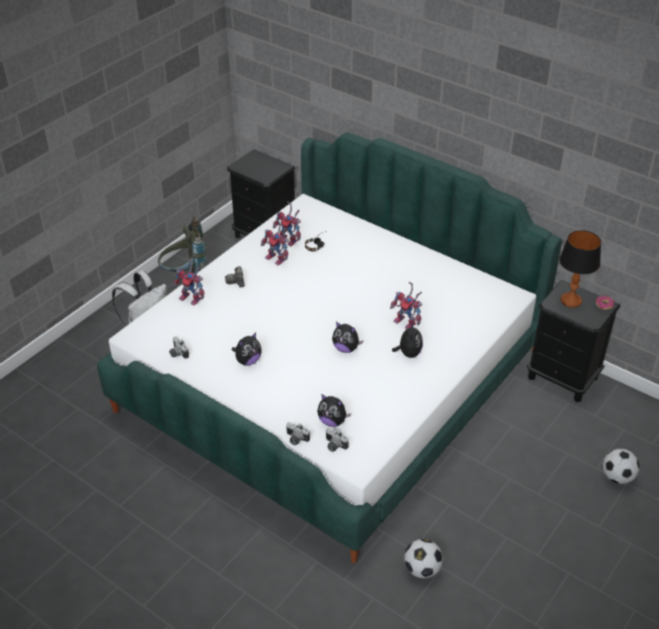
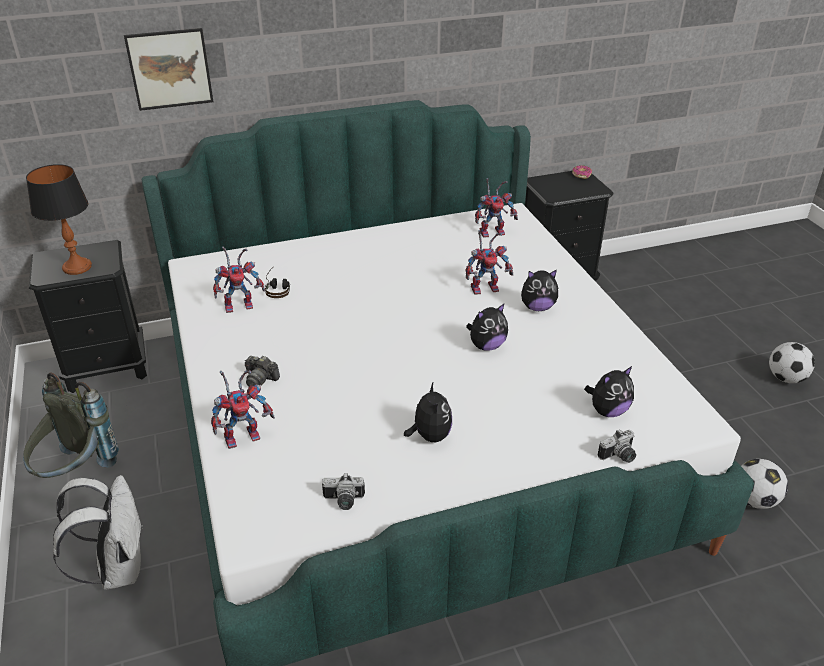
camera: 55 degrees left, 5 degrees down
(278, 259) = (263, 327): toy robot -> toy robot (493, 231)
(334, 446) = (653, 428): camera -> none
(339, 83) = (170, 69): none -> picture
(408, 353) = (537, 307): plush toy -> plush toy turned 135 degrees clockwise
(570, 301) = (559, 186): table lamp -> table lamp (77, 267)
(617, 477) = (703, 315): football -> football (786, 378)

